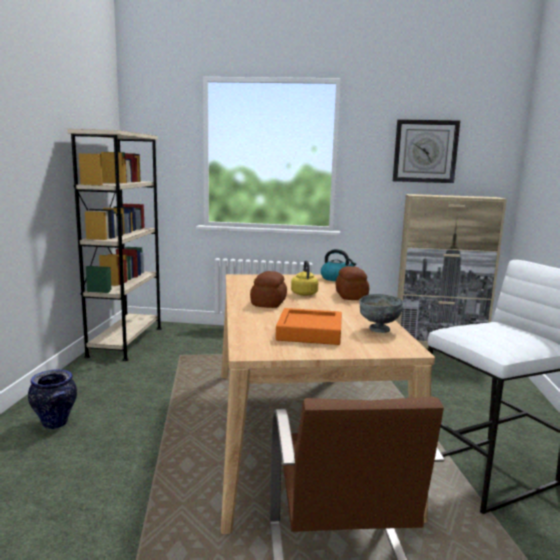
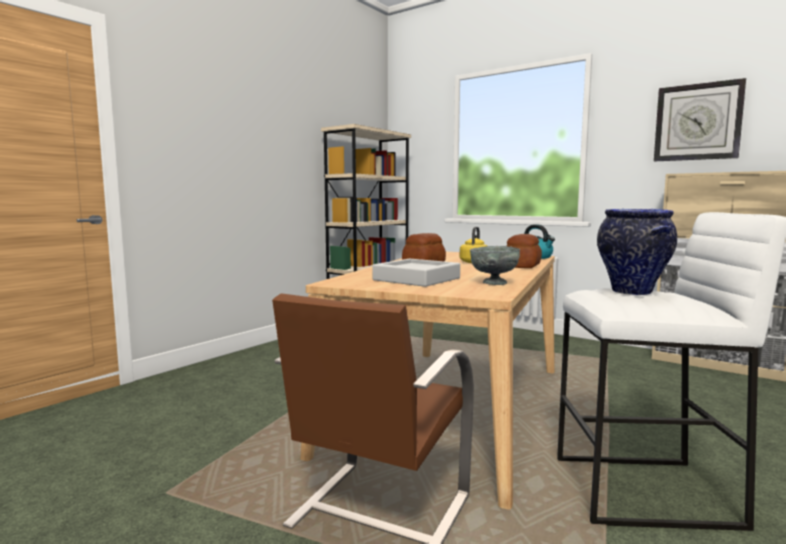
camera: 30 degrees right, 5 degrees down
(55, 424) = (261, 364): vase -> vase (632, 292)
(309, 332) = (416, 279): orange tray -> grey tray

